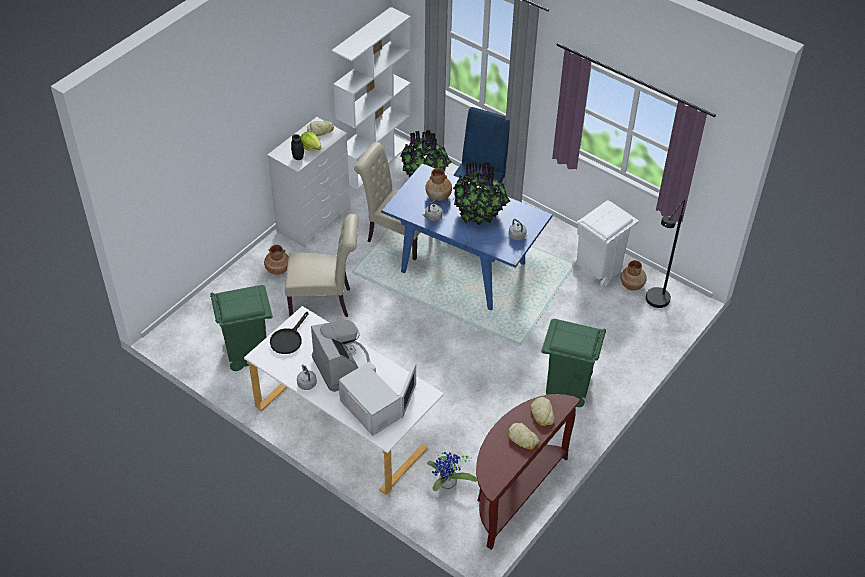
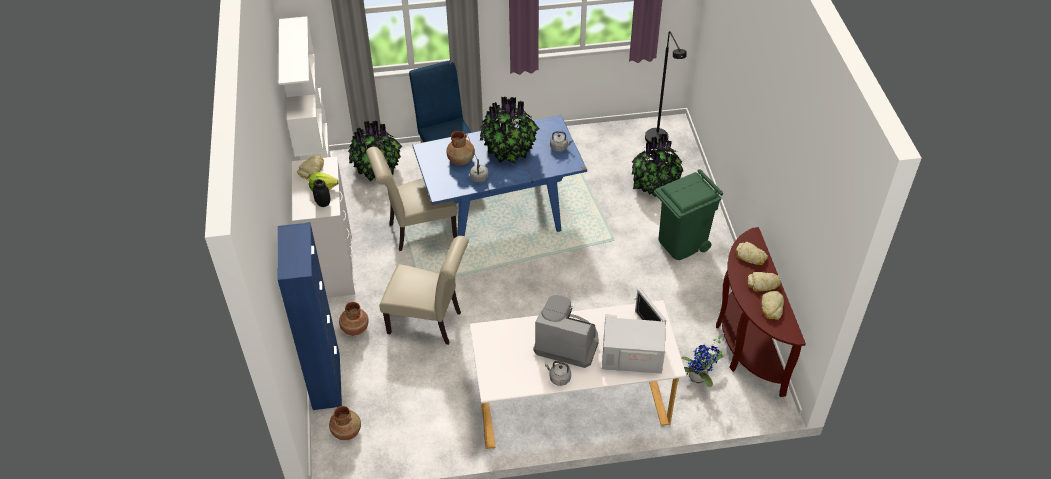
camera: 45 degrees left, 0 degrees up
(221, 288) = (326, 382): none -> blue cabinet
(247, 352) = (420, 412): green trash can -> none
(288, 339) = (496, 358): black frying pan -> none
(325, 302) = (429, 323): beige chair -> beige chair turned 60 degrees clockwise
(504, 458) = (772, 307): none -> bread
(598, 269) = (593, 146): white trash can -> none
(607, 331) = (655, 184): none -> potted plant
(632, 285) = (628, 141): brown vase -> brown vase (346, 431)

